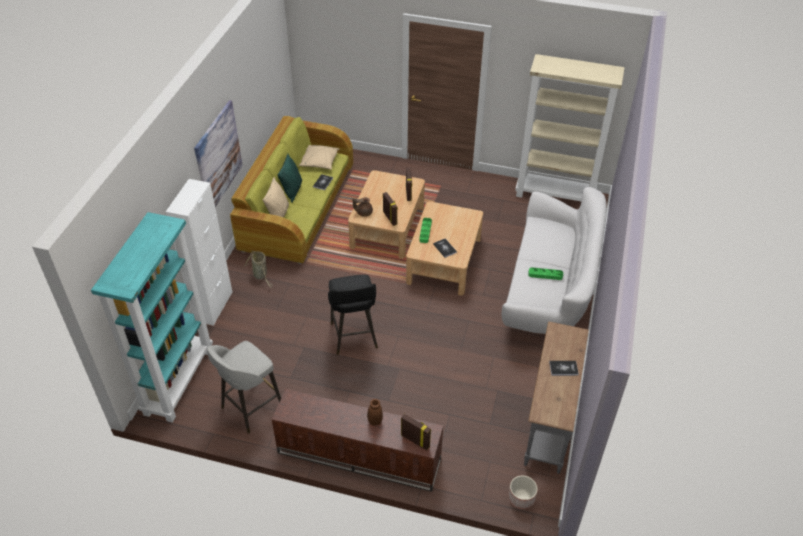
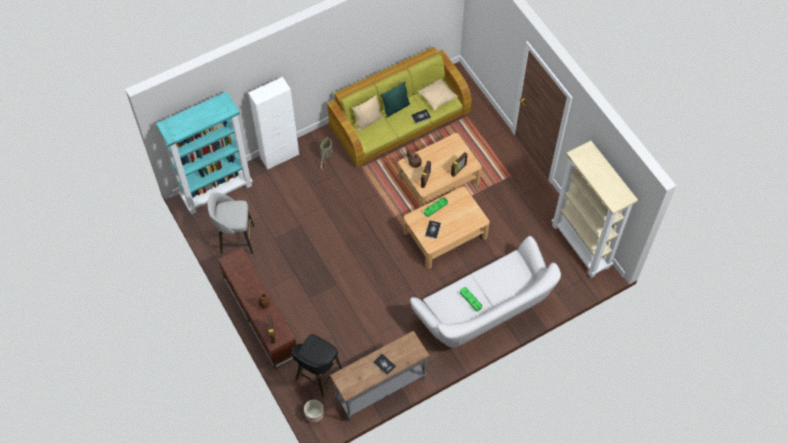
camera: 45 degrees right, 15 degrees up
(218, 156) = (328, 65): picture -> none
(354, 337) = (334, 242): black stool -> black stool (318, 376)

